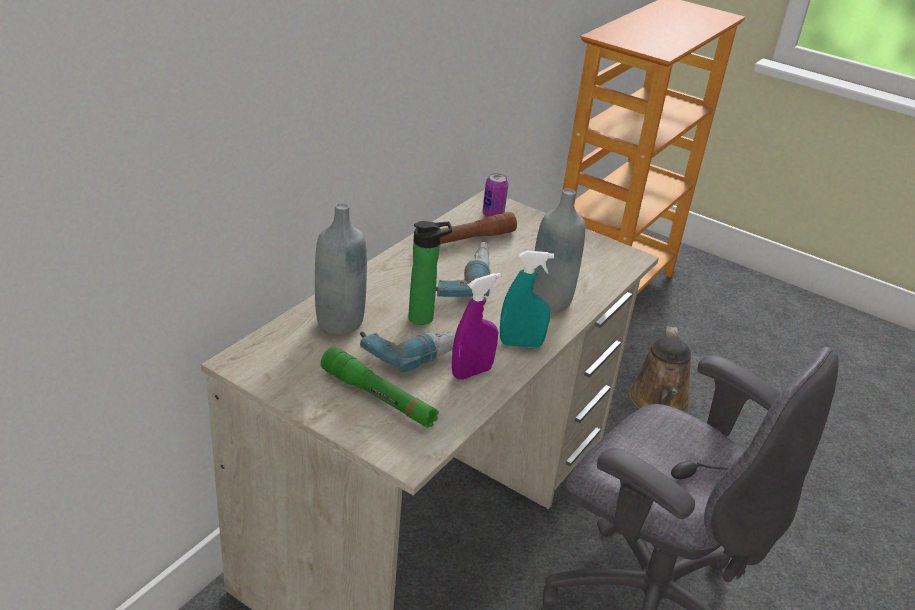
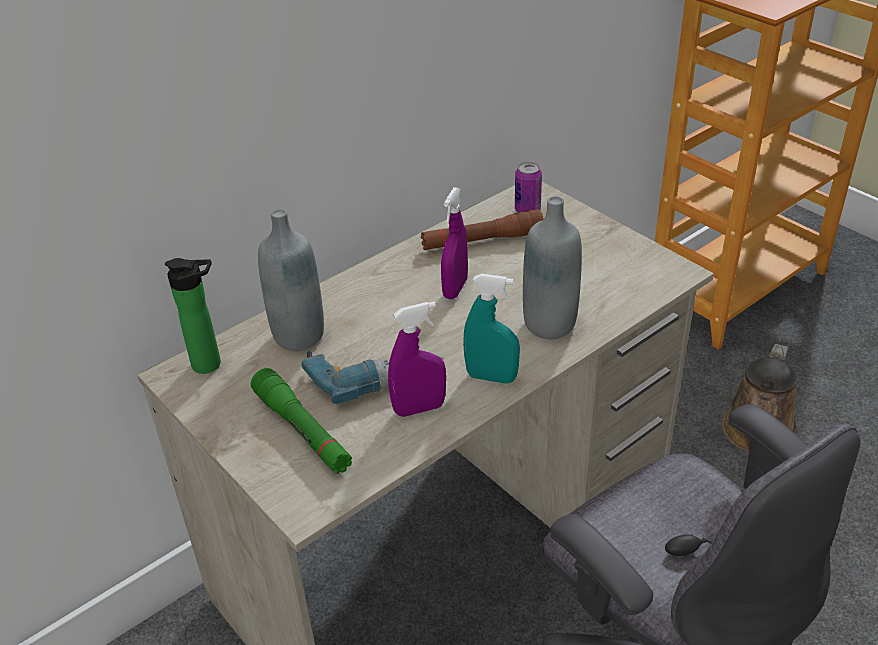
camera: 20 degrees right, 5 degrees up
(425, 318) = (394, 336): bottle -> bottle (211, 364)
(460, 278) = (455, 288): power drill -> purple spray bottle

